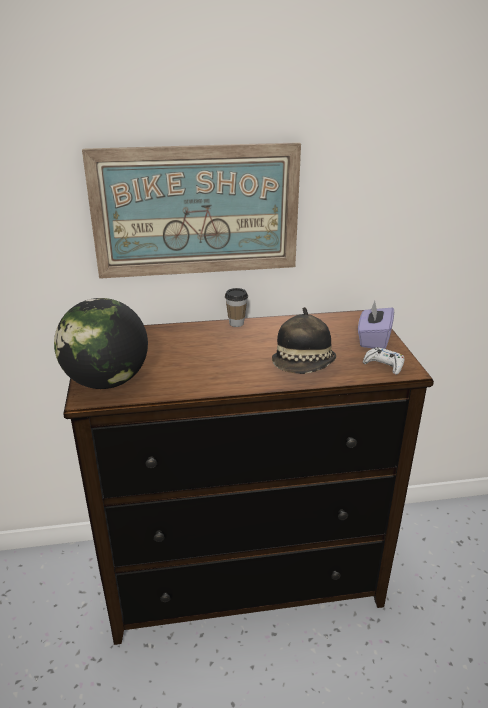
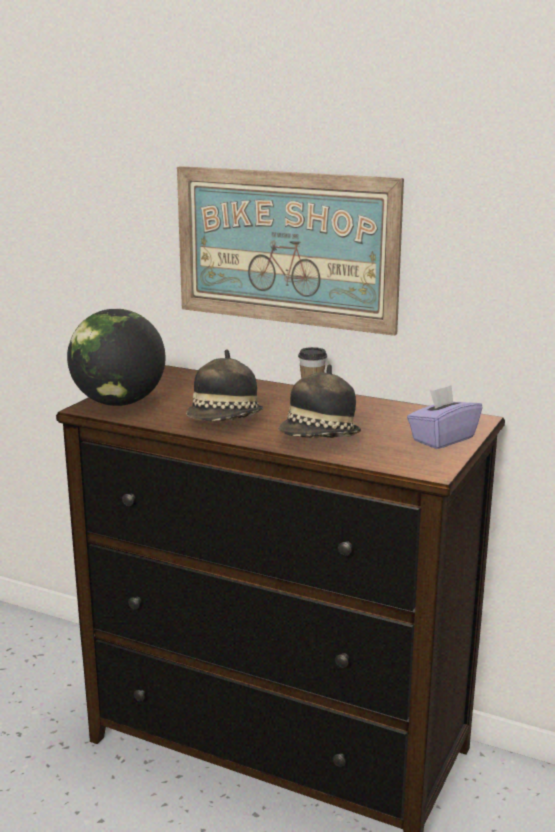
camera: 35 degrees right, 10 degrees down
(217, 372) = (225, 421): none -> hat
(384, 365) = (411, 460): white game controller -> none

